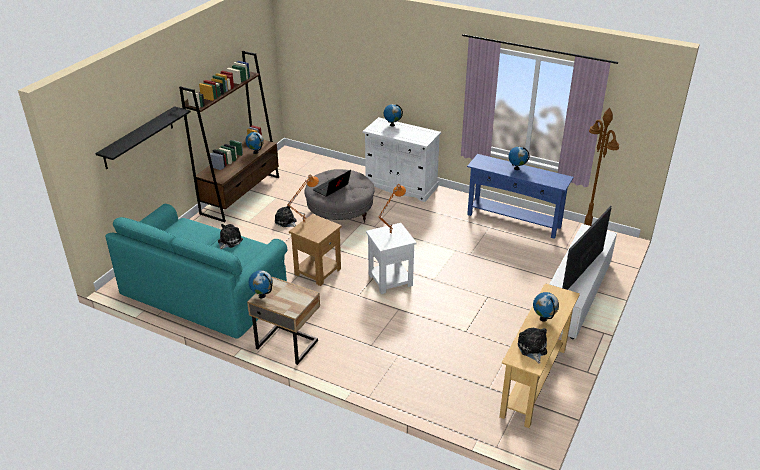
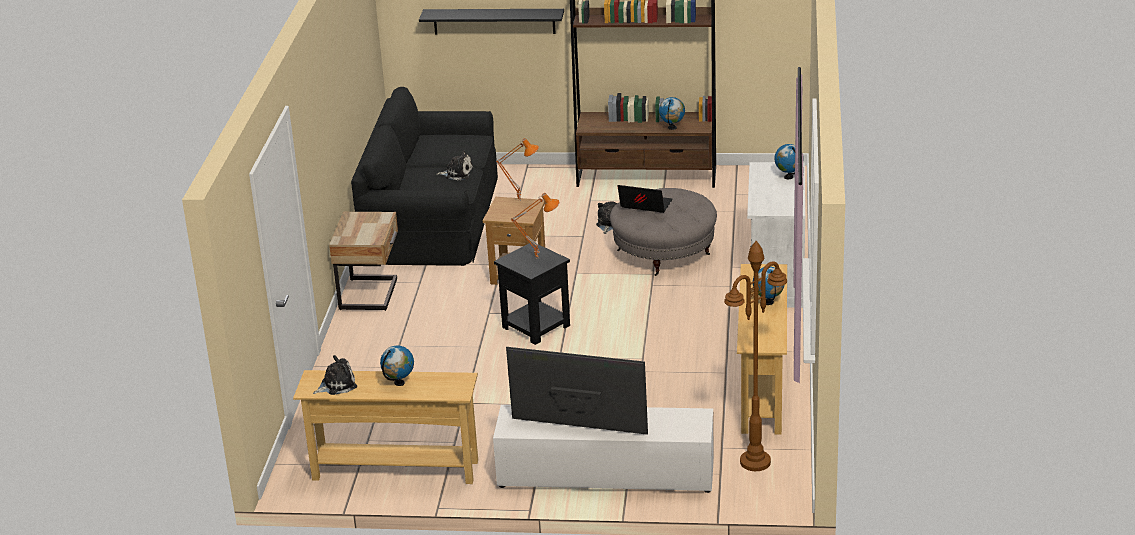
camera: 70 degrees right, 5 degrees down
(204, 290) = (432, 218): turquoise sofa -> black sofa
(262, 295) = (357, 216): globe -> none
(390, 280) = (535, 326): white side table -> black side table
(513, 220) = (763, 389): blue console table -> beige console table

